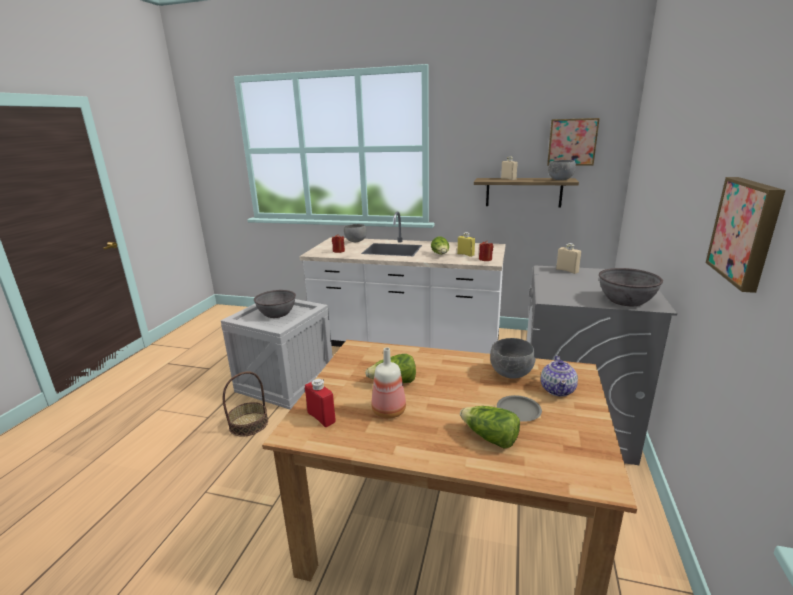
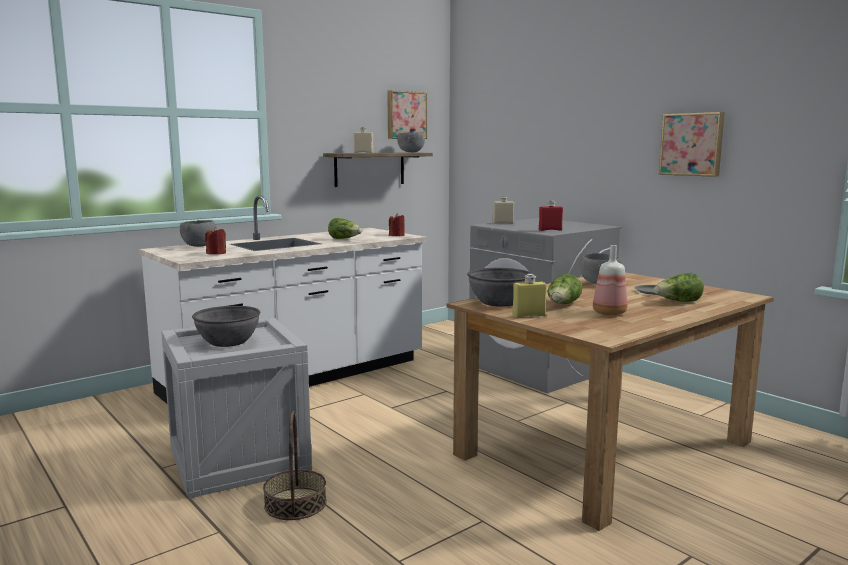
camera: 55 degrees left, 10 degrees down
(321, 417) = (591, 328): red bottle -> red bottle (550, 230)
(465, 254) = (367, 236): yellow bottle -> yellow bottle (528, 315)
(558, 390) = (637, 281): teapot -> none
(626, 300) = (585, 227): grey bowl -> grey bowl (499, 302)

